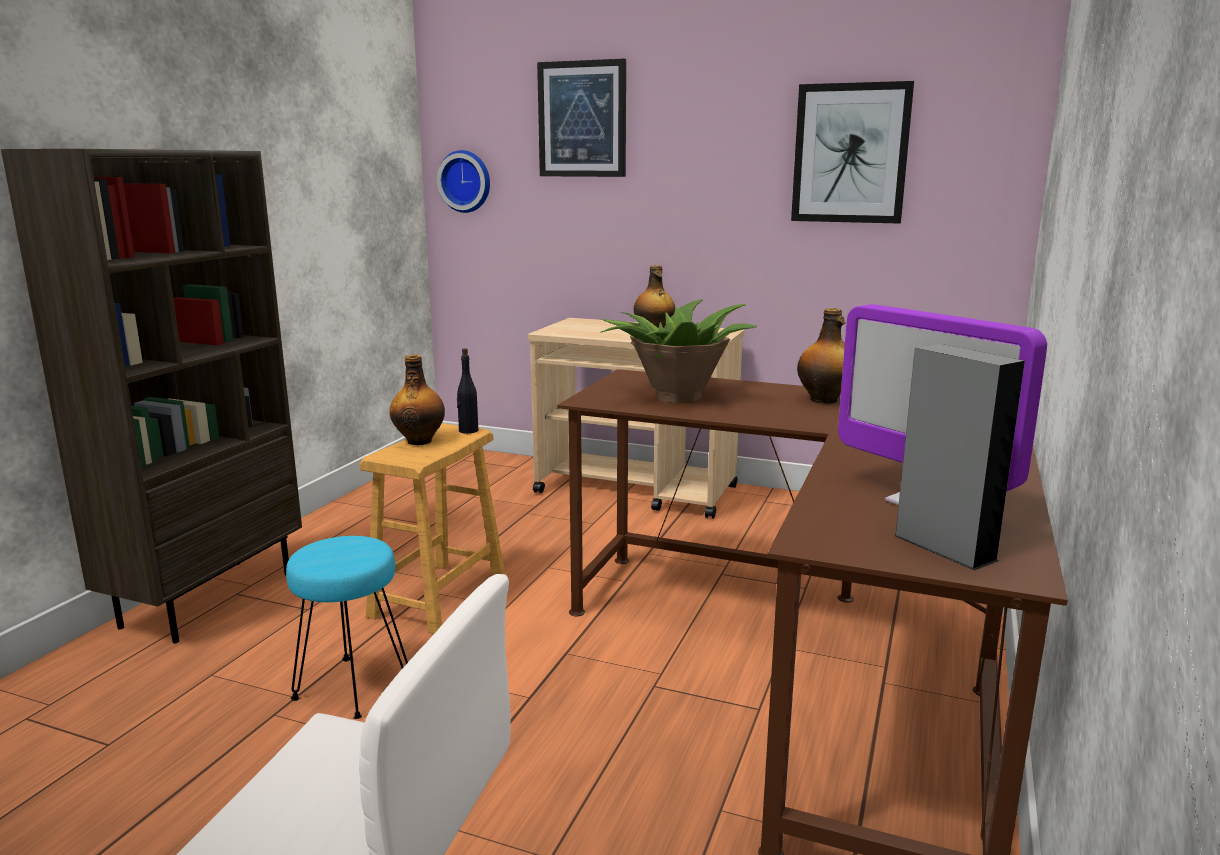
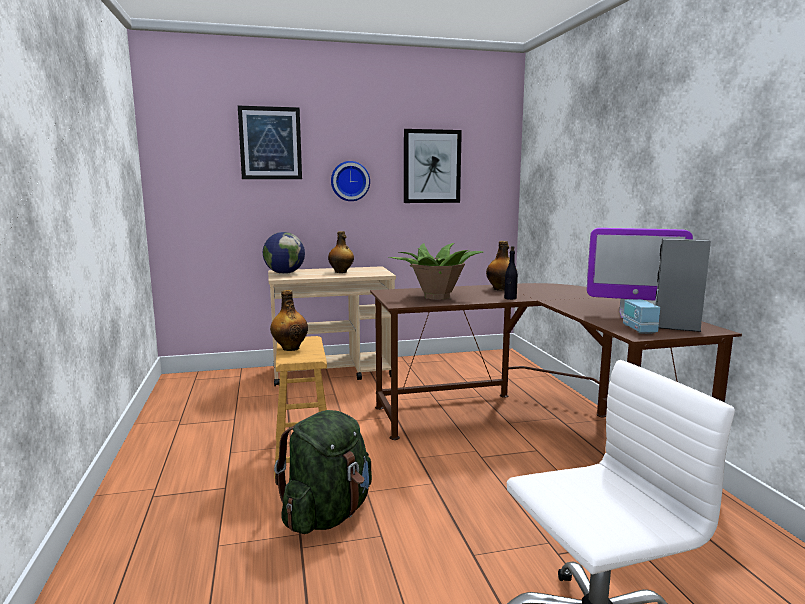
camera: 35 degrees left, 5 degrees down
(208, 598) = (133, 506): brown bookcase -> none
(353, 686) = (327, 514): turquoise stool -> green backpack
(466, 181) = (181, 183): wall clock -> wall clock (350, 181)
(468, 431) = (308, 338): black bottle -> black bottle (510, 298)
(574, 325) = (284, 273): none -> globe
(850, 531) = (639, 329): none -> radio

